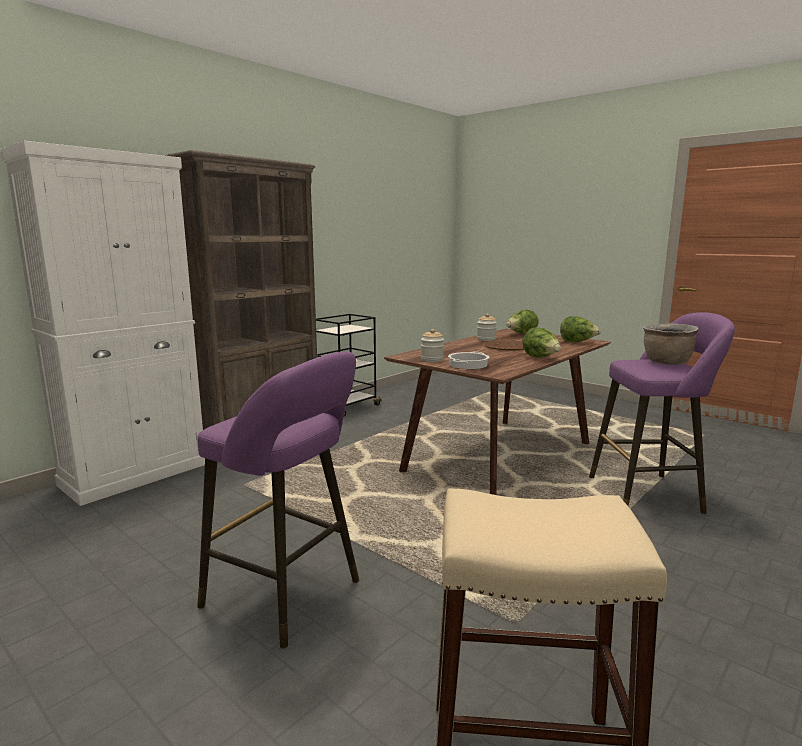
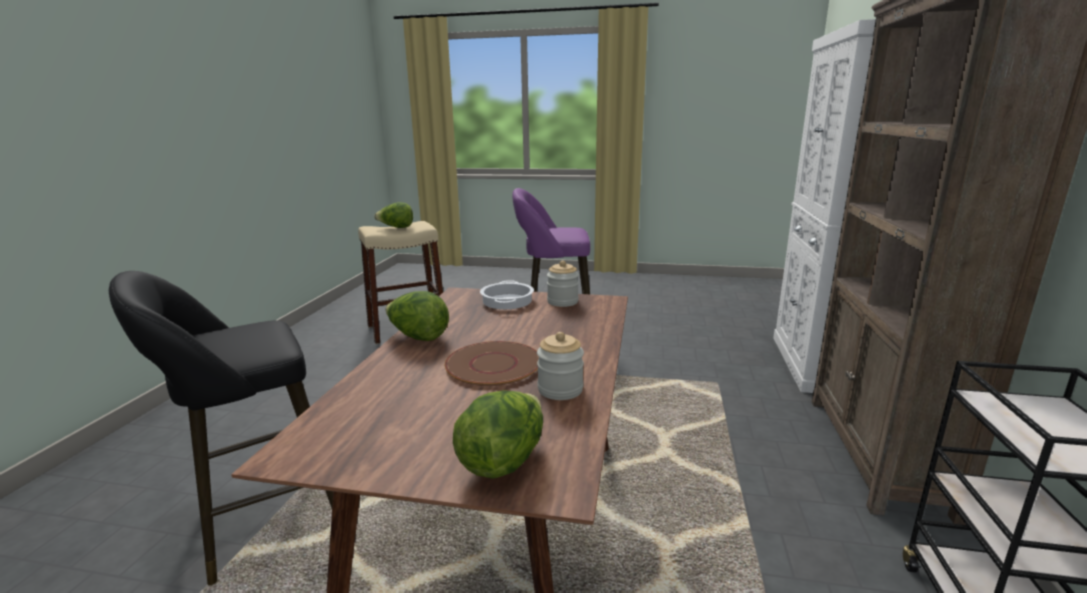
camera: 150 degrees right, 5 degrees up
(577, 342) = (337, 433): lettuce -> lettuce (396, 228)
(650, 494) = (262, 523): purple stool -> black stool
(666, 363) = (217, 344): brown cooking pot -> none

